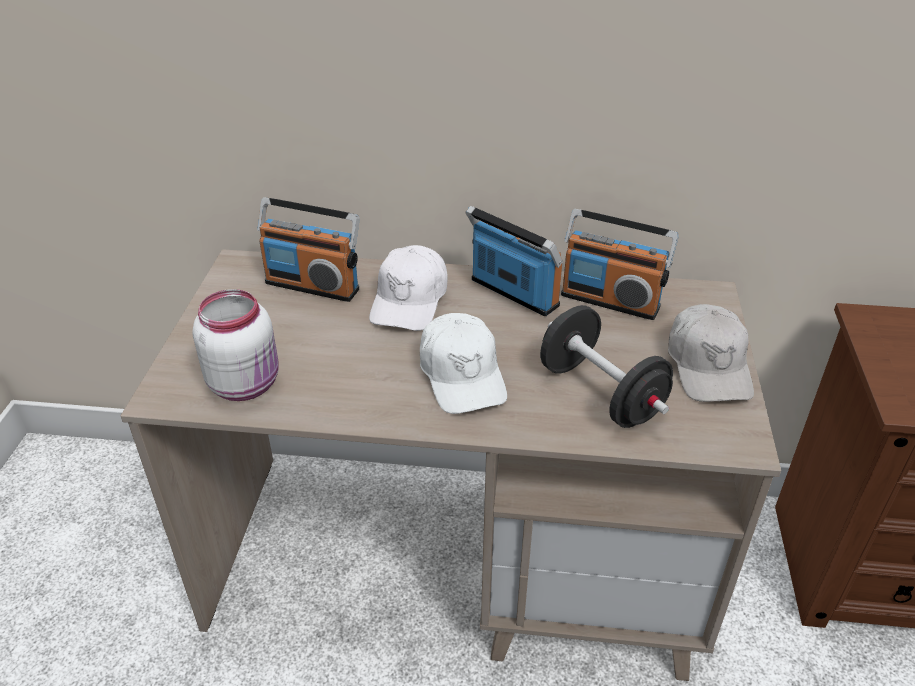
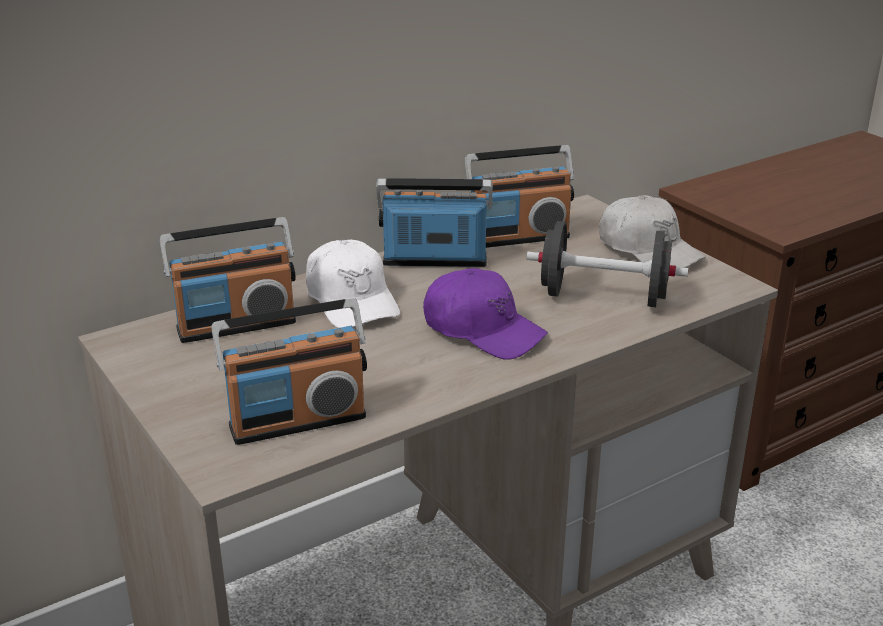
camera: 40 degrees left, 10 degrees down
(246, 383) = (297, 421): white jar -> radio
(462, 375) = (483, 330): white cap -> purple cap

